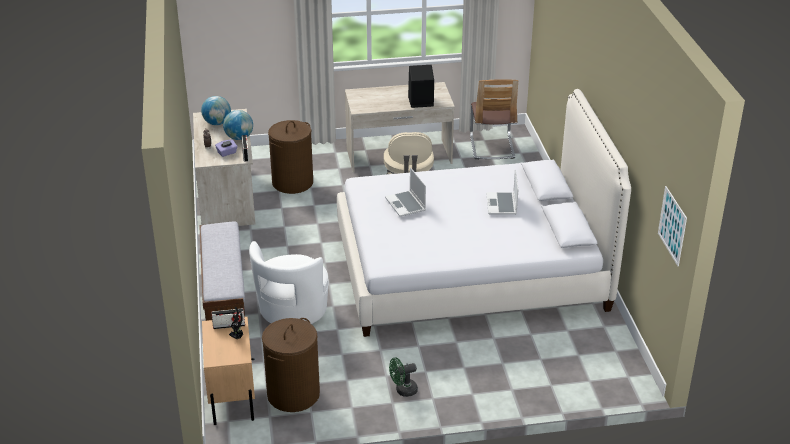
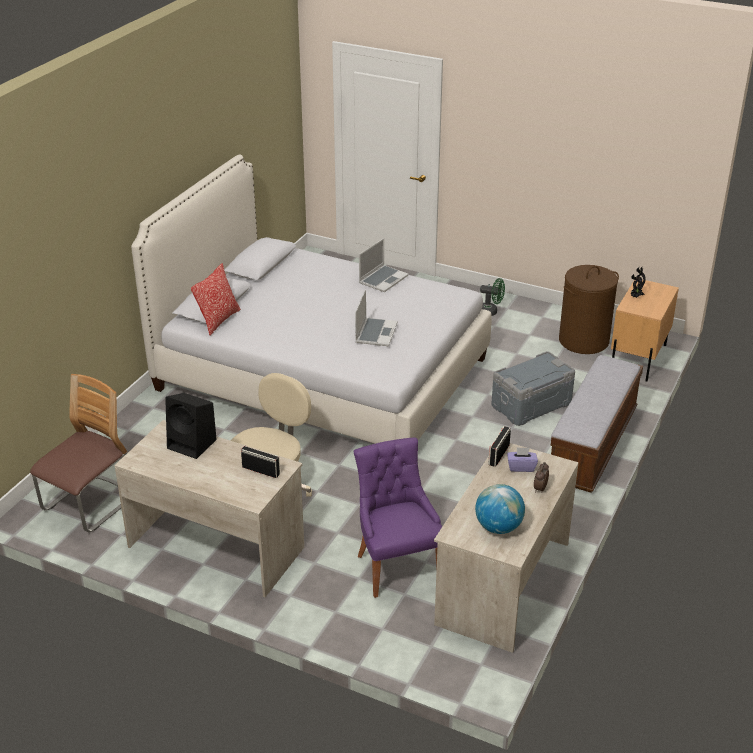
camera: 145 degrees left, 0 degrees up
(229, 325) = (638, 308): radio -> radio (261, 470)
(239, 137) = (486, 486): globe -> none
(292, 183) = (397, 566): brown laundry basket -> purple chair
(292, 311) = (531, 405): white armchair -> grey storage box
(502, 205) = (284, 302): laptop -> laptop (383, 279)
(523, 175) = (218, 320): none -> pillow
(672, 225) = (285, 114): picture -> none

